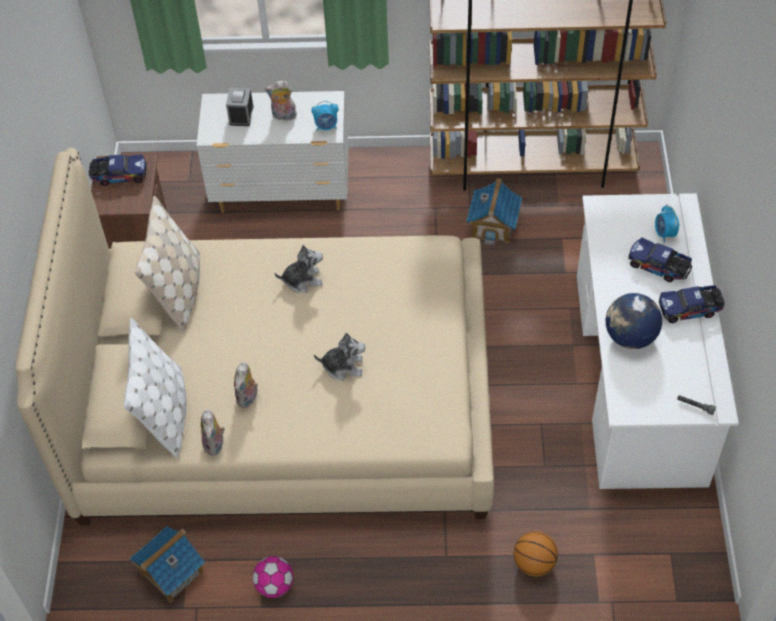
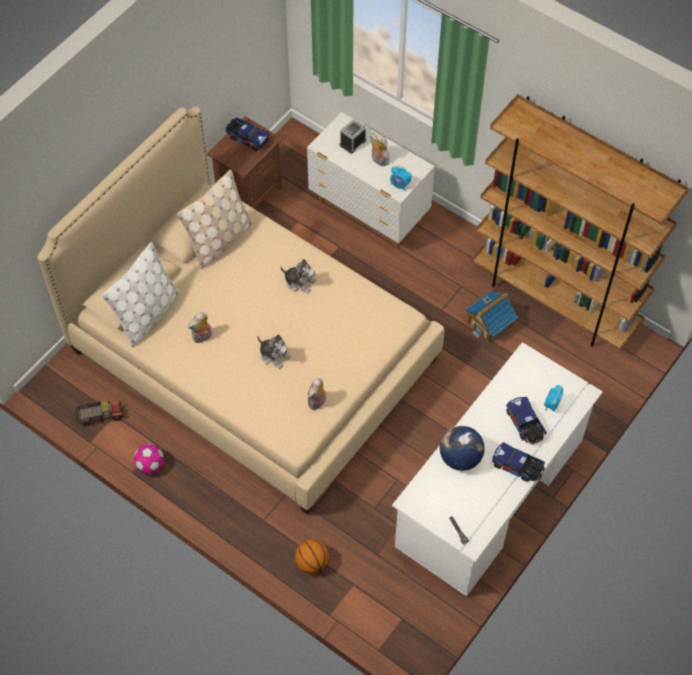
camera: 35 degrees right, 5 degrees up
(171, 572) = (100, 416): toy house -> toy truck
(215, 445) = (159, 354): plush toy -> plush toy (317, 403)

